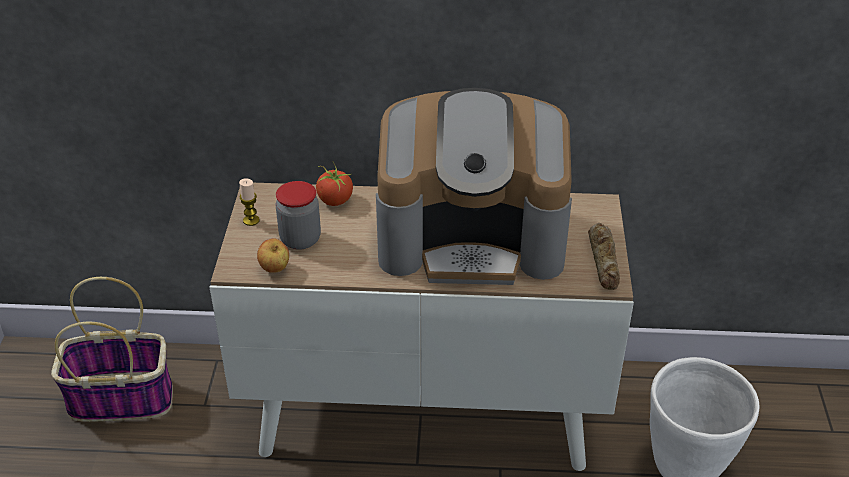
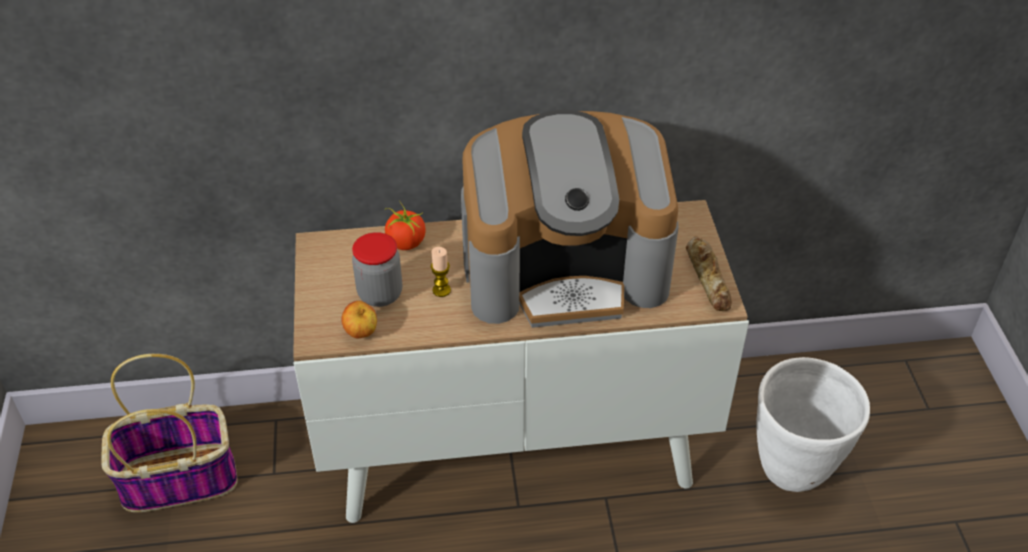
camera: 10 degrees left, 5 degrees up
(251, 220) = (319, 278): candle -> candle (441, 290)

